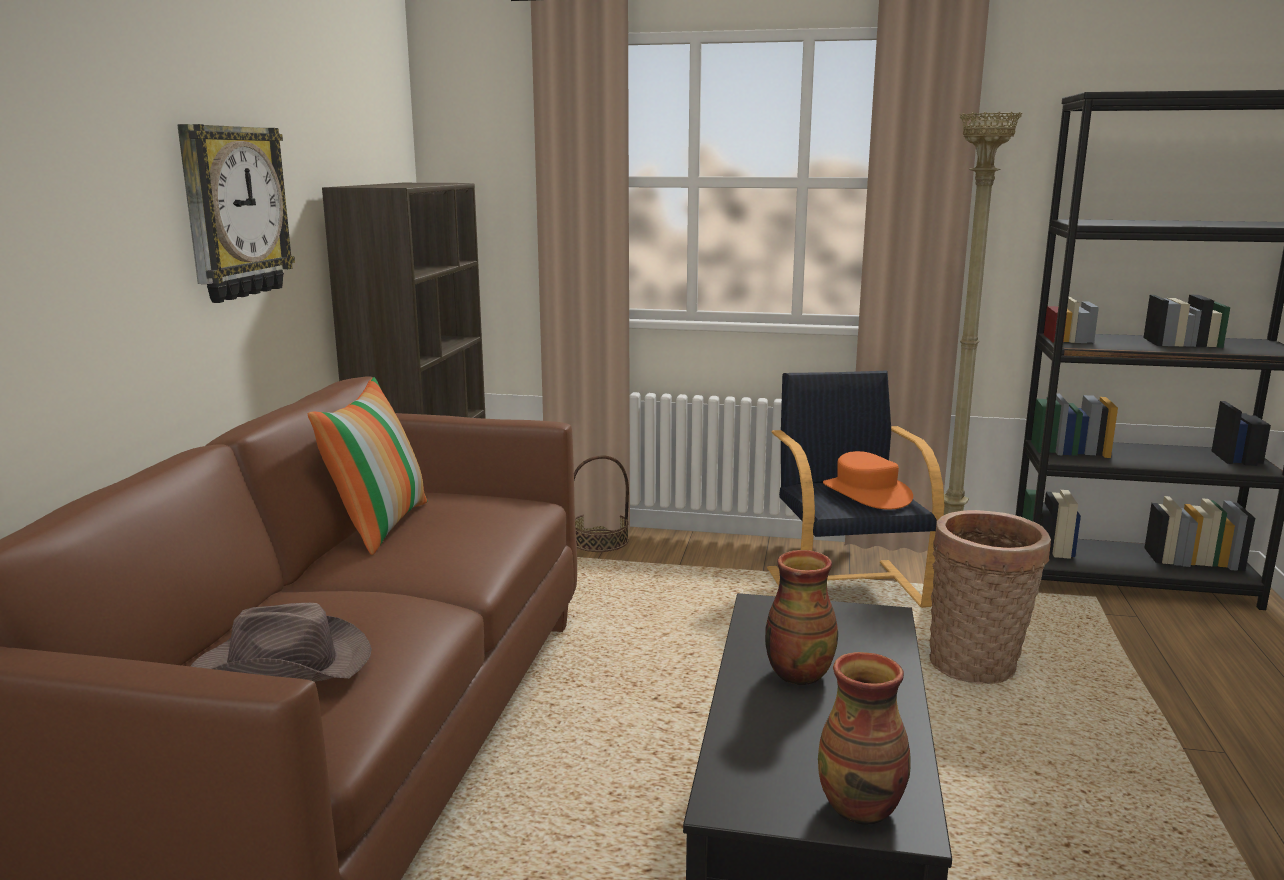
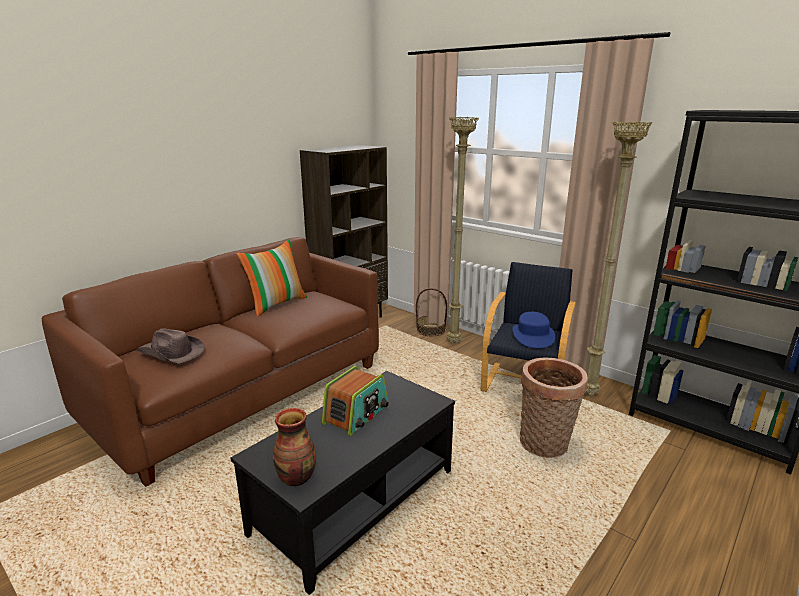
camera: 30 degrees right, 5 degrees up
(233, 212) = (242, 163): wall clock -> none
(665, 552) = (454, 343): none -> beige floor lamp
(798, 674) = (356, 414): vase -> radio
(866, 493) = (532, 336): orange hat -> blue hat

